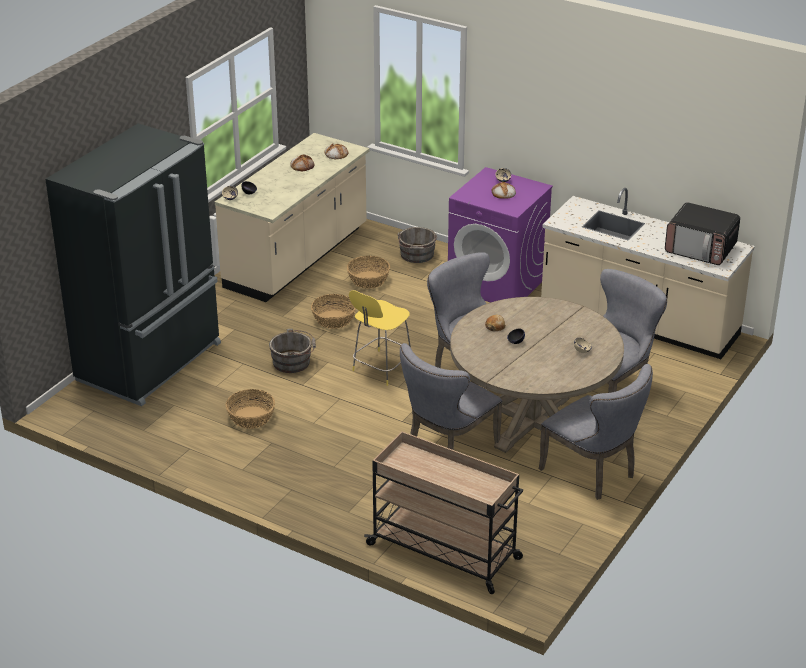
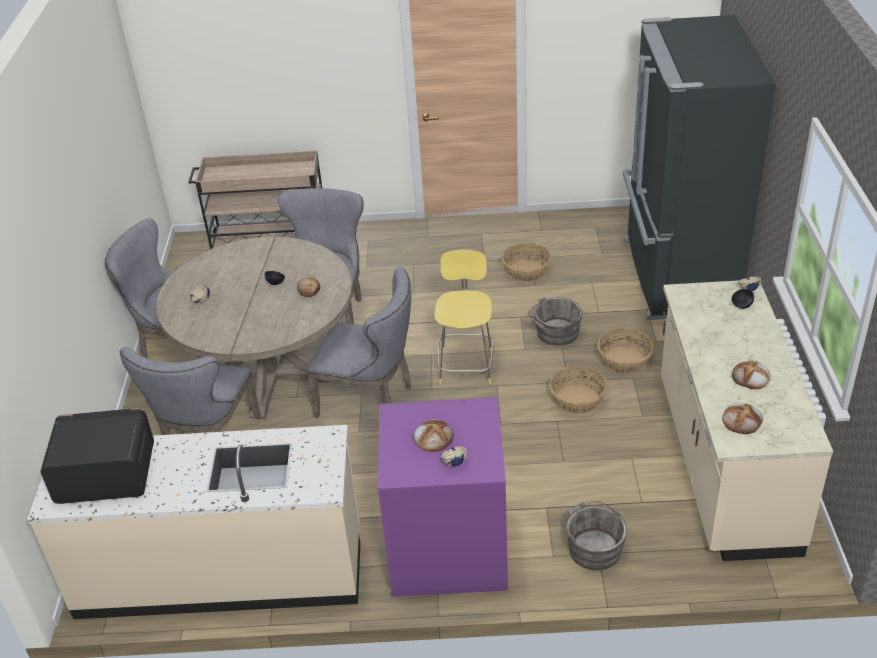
camera: 150 degrees right, 5 degrees up
(368, 280) = (605, 473): basket -> basket (624, 360)

